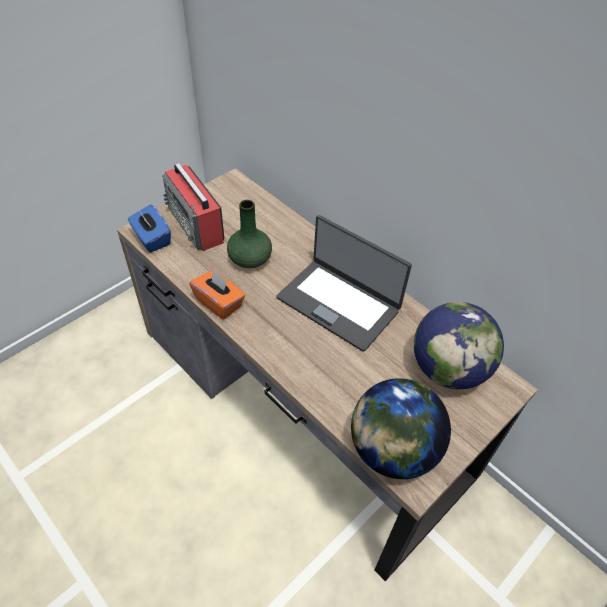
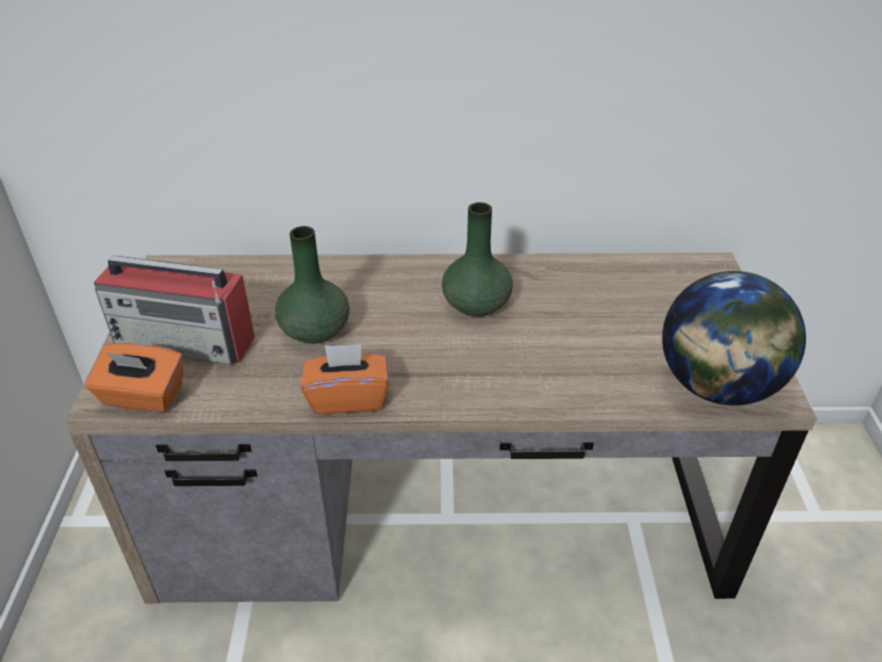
camera: 45 degrees left, 10 degrees down
(152, 239) = (143, 397): blue tissue box -> orange tissue box
(339, 303) = (476, 304): laptop -> green vase
(448, 369) = (652, 288): globe -> none

